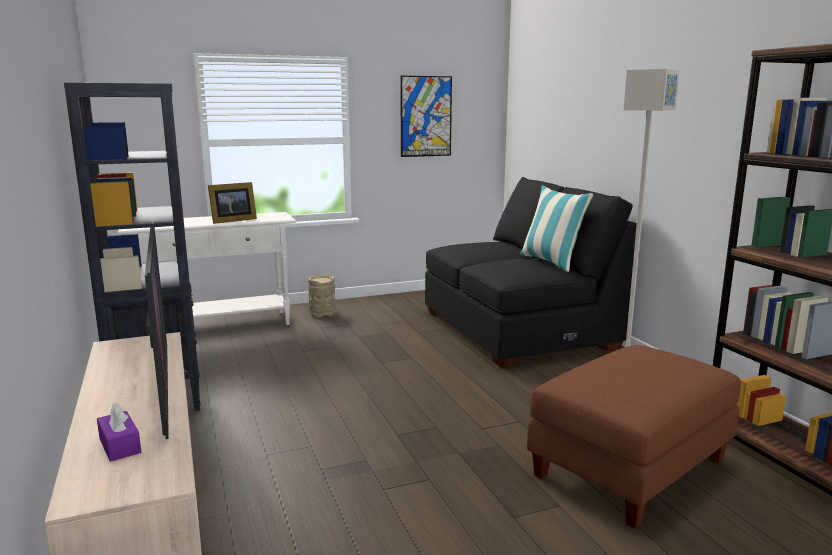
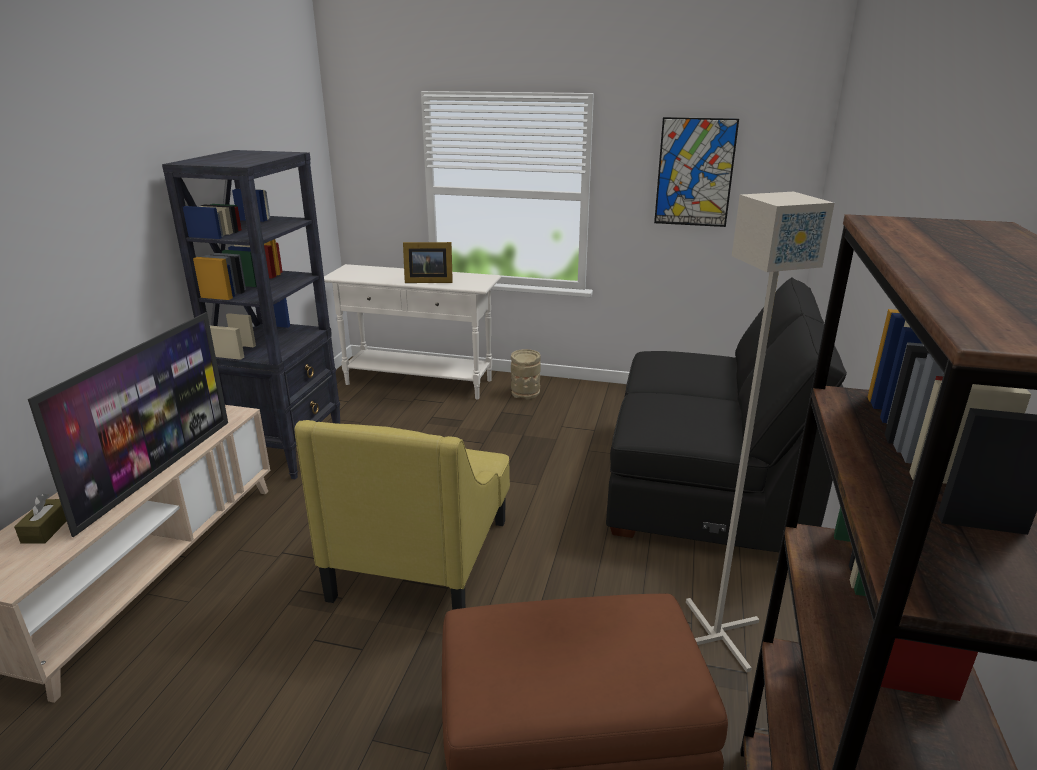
camera: 35 degrees right, 10 degrees up
(120, 445) = (47, 529): purple tissue box -> brown tissue box
(391, 418) = (422, 557): none -> yellow armchair
(551, 262) = (735, 418): pillow -> none

